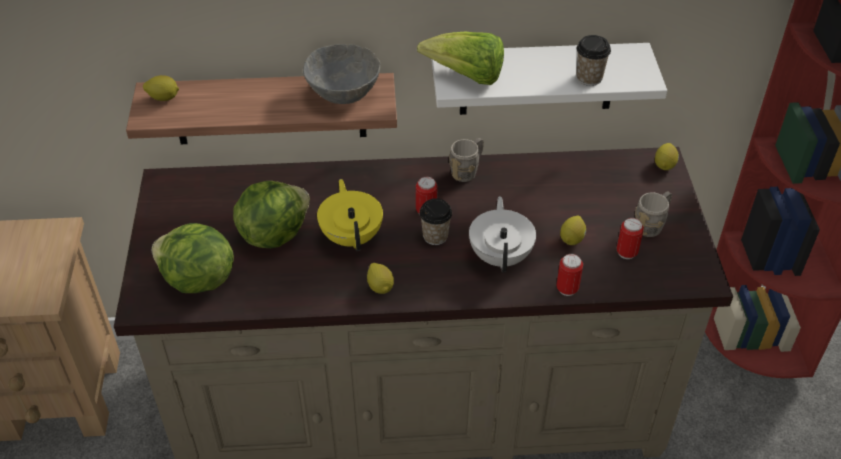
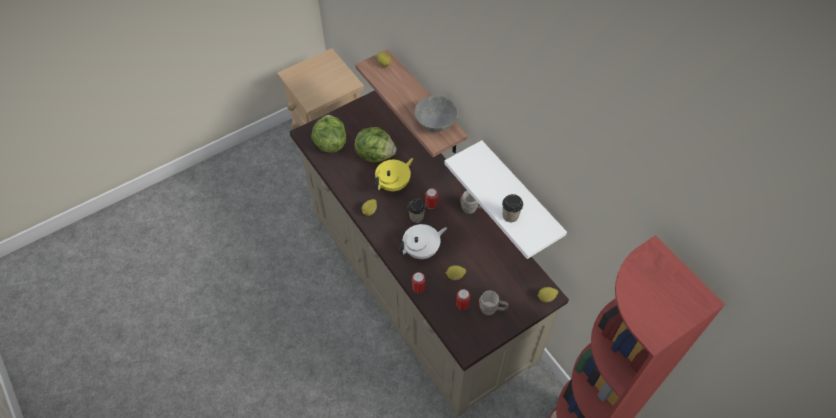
camera: 60 degrees right, 10 degrees up
(466, 76) = (470, 163): lettuce -> none

